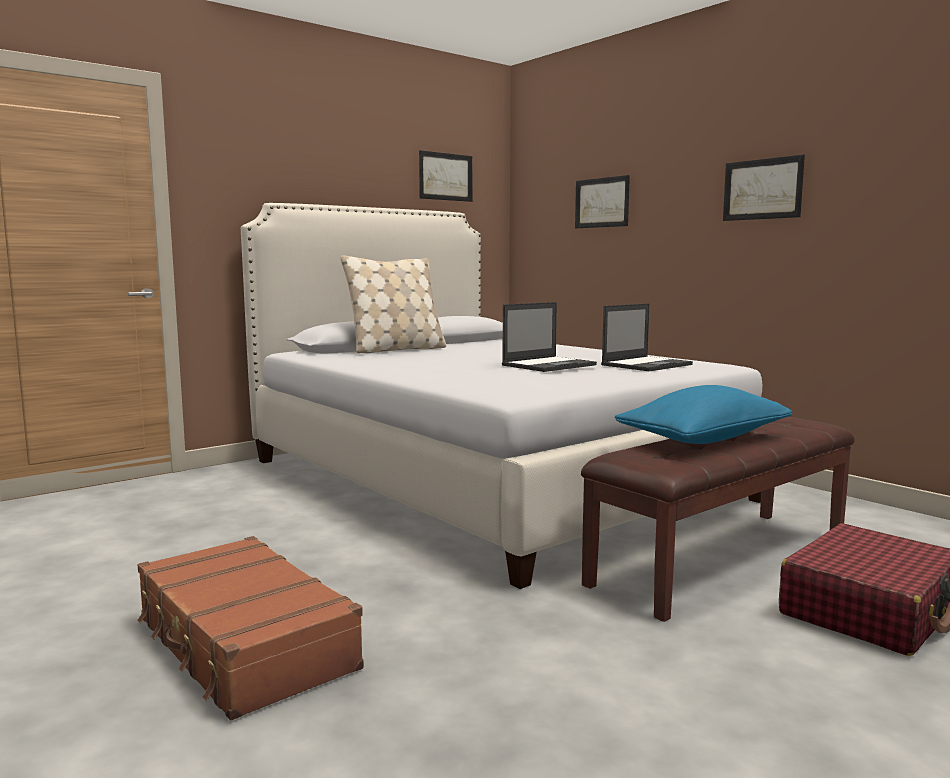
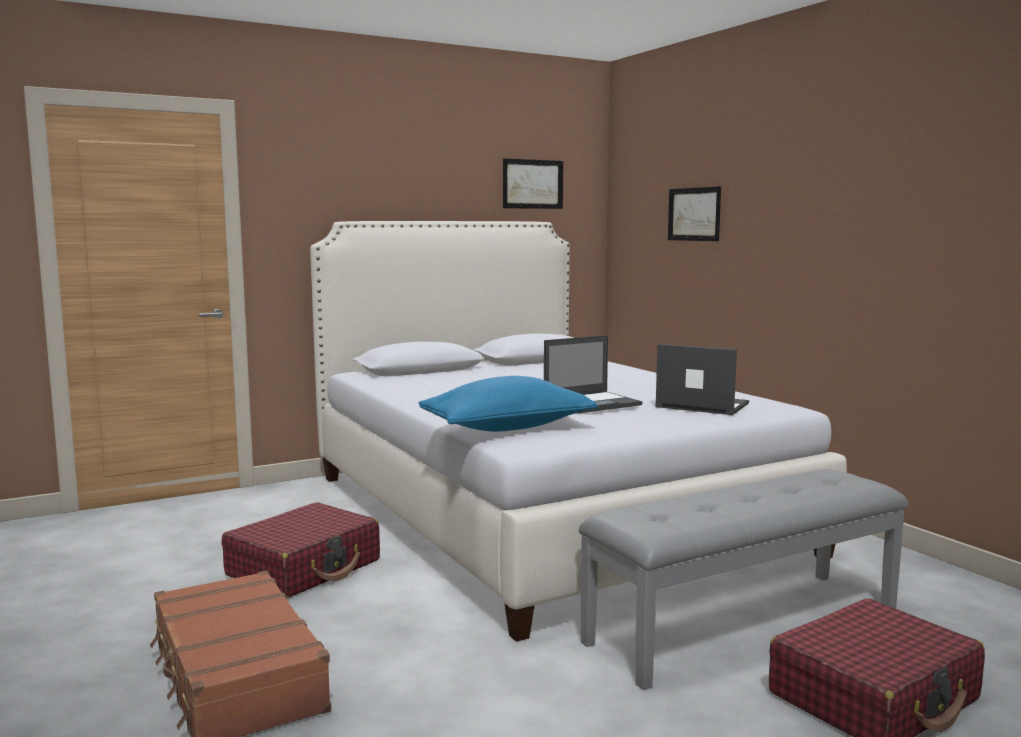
camera: 10 degrees right, 0 degrees up
(273, 539) = (304, 568): none -> red suitcase
(396, 350) = (459, 373): beige pillow -> none
(647, 364) = (701, 405): laptop -> laptop turned 120 degrees counterclockwise
(703, 440) = (720, 499): blue pillow -> blue pillow (507, 428)
(721, 558) = (743, 624): brown bench -> grey bench
(762, 189) = (851, 211): picture -> none

